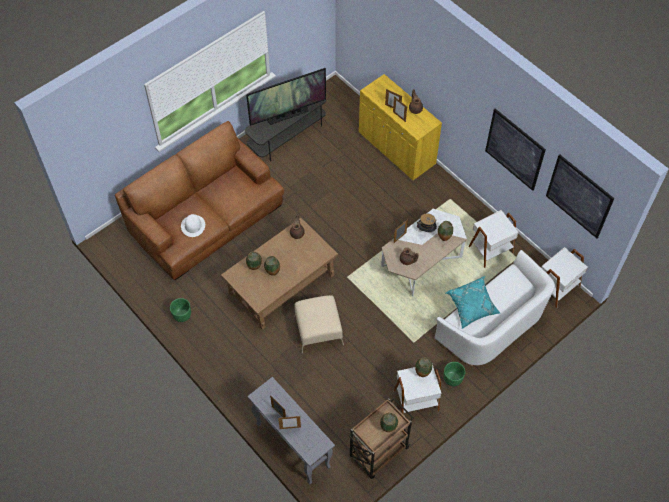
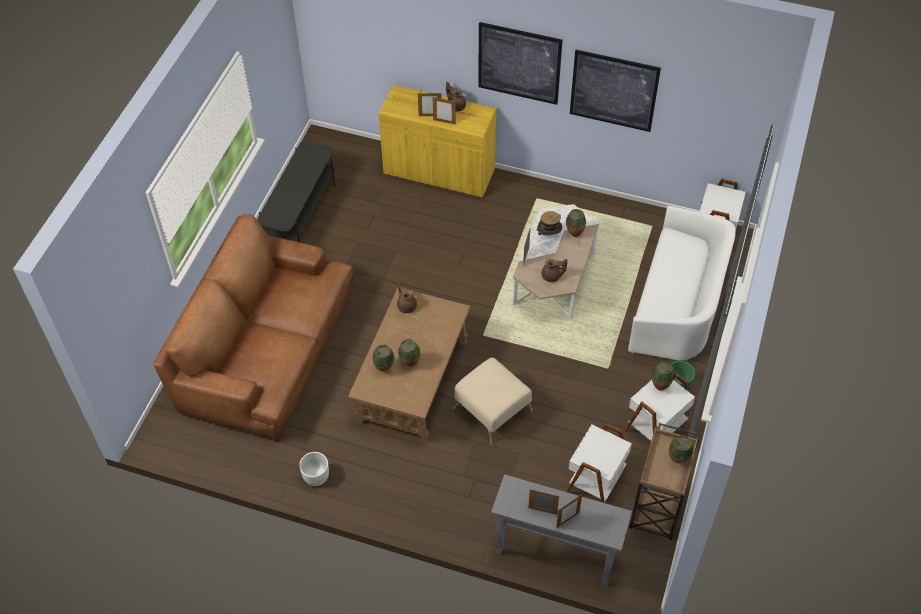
camera: 30 degrees left, 5 degrees down
(182, 315) = (316, 476): green planter -> white planter
(193, 226) = (273, 357): white hat -> none
(287, 115) = (298, 183): television -> none
(472, 307) = (656, 292): turquoise pillow -> none
(490, 249) = (617, 230): white side table -> white side table (595, 481)
(579, 196) = (719, 105): picture -> picture (519, 63)

